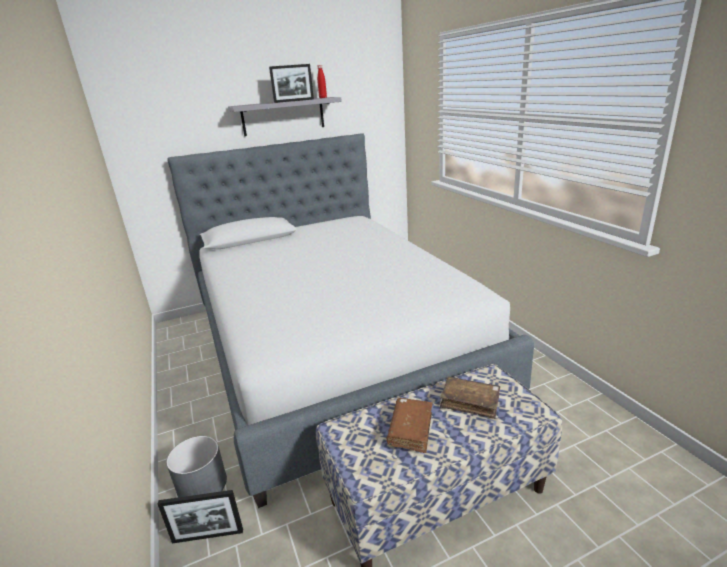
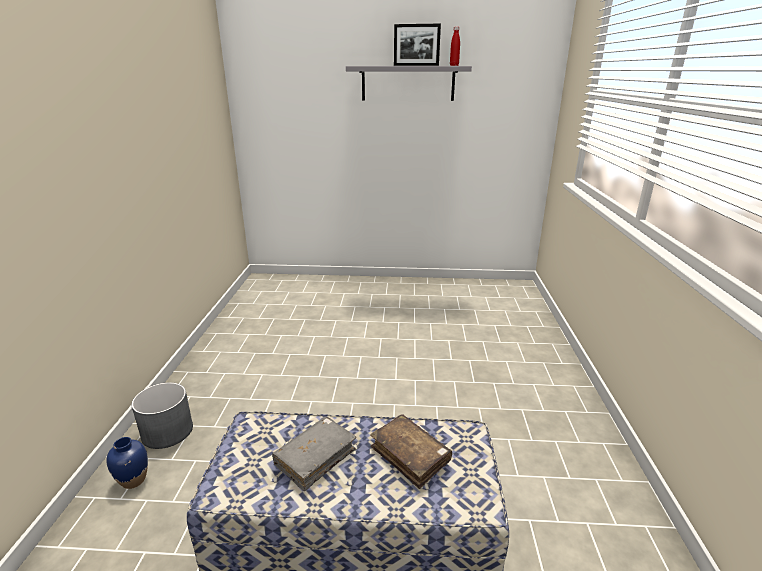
camera: 25 degrees right, 0 degrees up
(208, 536) = (134, 480): picture frame -> blue vase
(334, 349) = (379, 347): bed -> none
(410, 430) = (315, 458): brown book -> grey book

